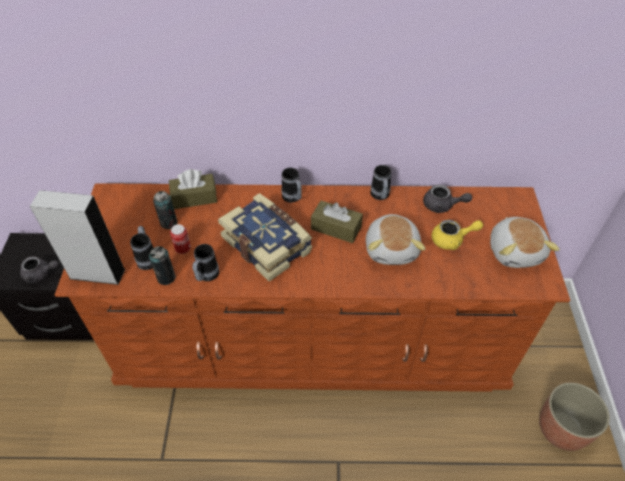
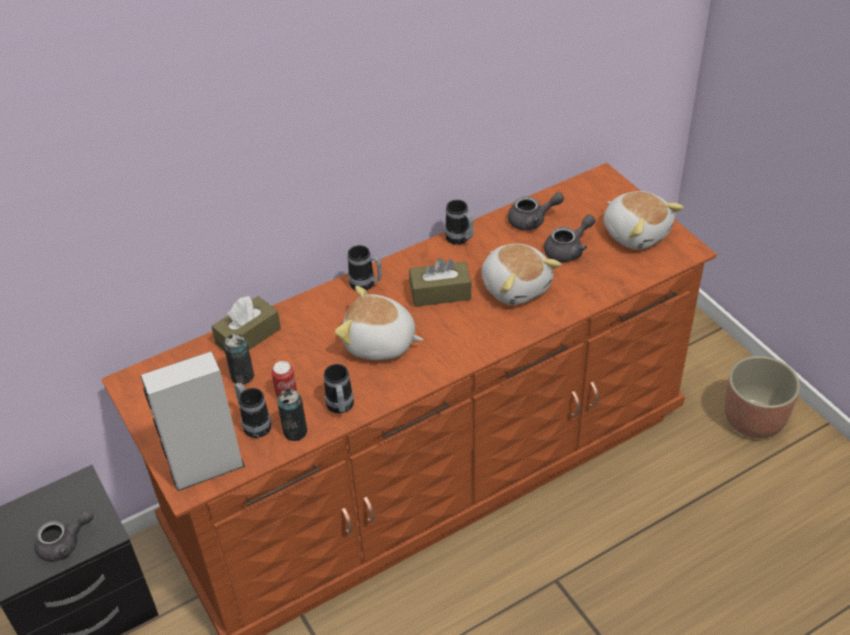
camera: 30 degrees left, 5 degrees down
(268, 244) = (379, 343): book -> plush toy
(452, 240) = (568, 250): yellow teapot -> grey teapot

